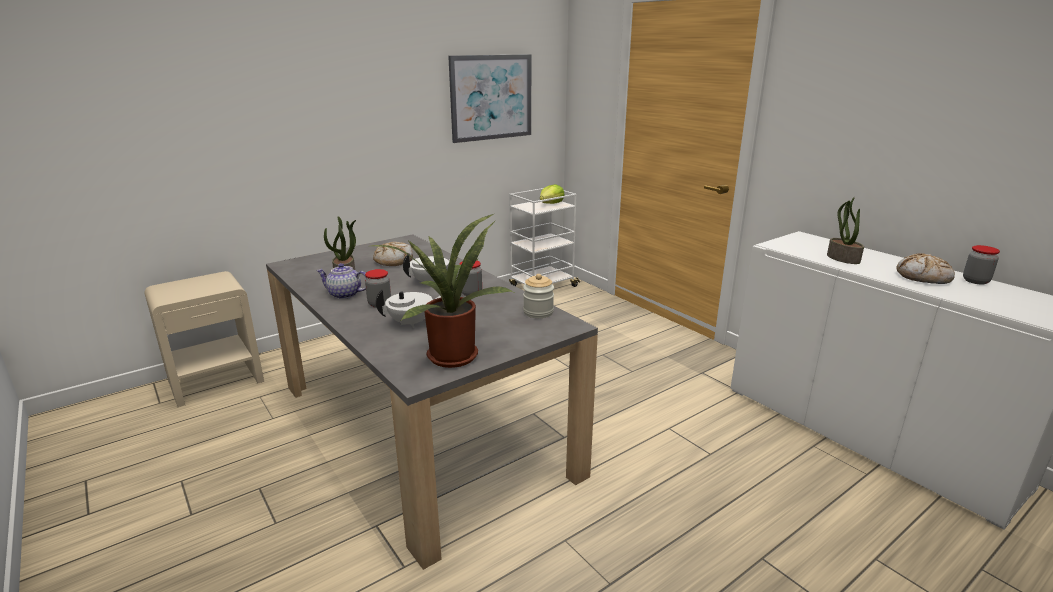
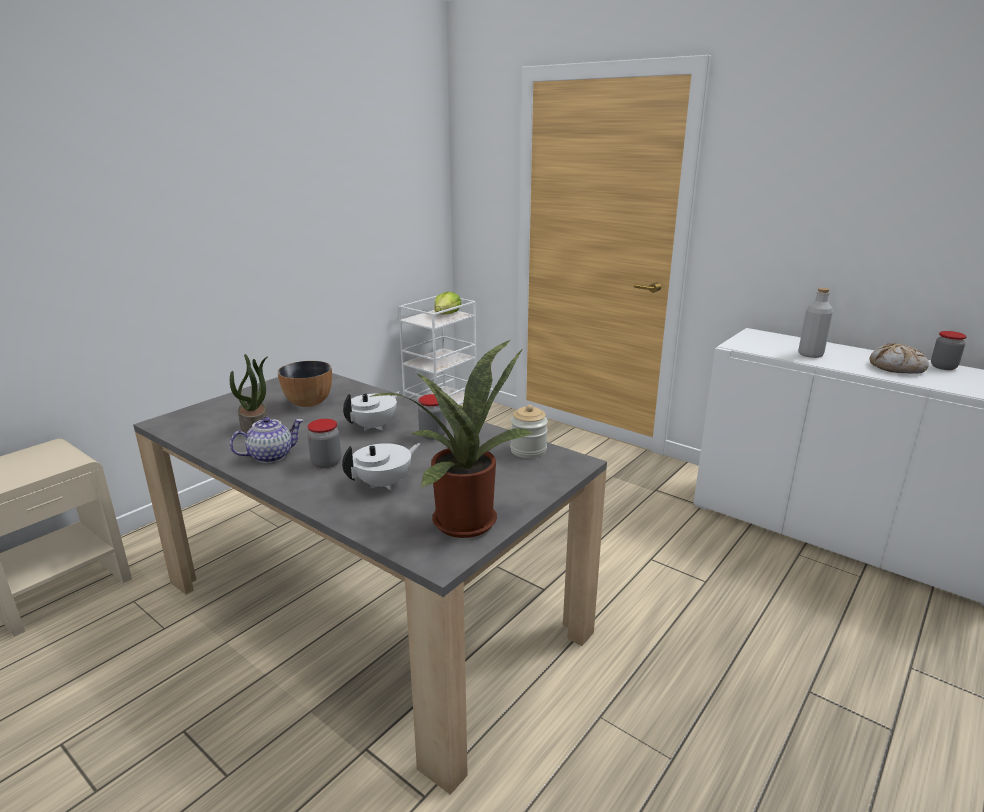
camera: 15 degrees left, 0 degrees up
(344, 294) = (271, 456): teapot -> teapot turned 150 degrees clockwise
(394, 260) = (308, 403): bread -> bowl
(491, 97) = (372, 193): picture -> none
(842, 258) = (810, 354): potted plant -> grey bottle

